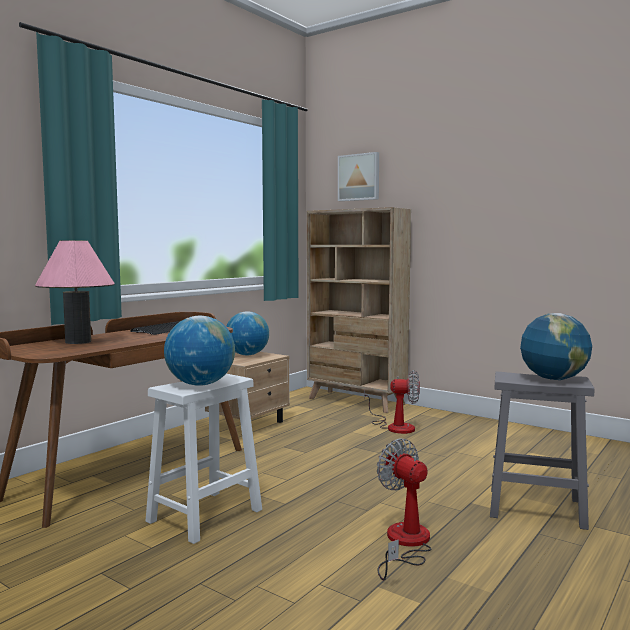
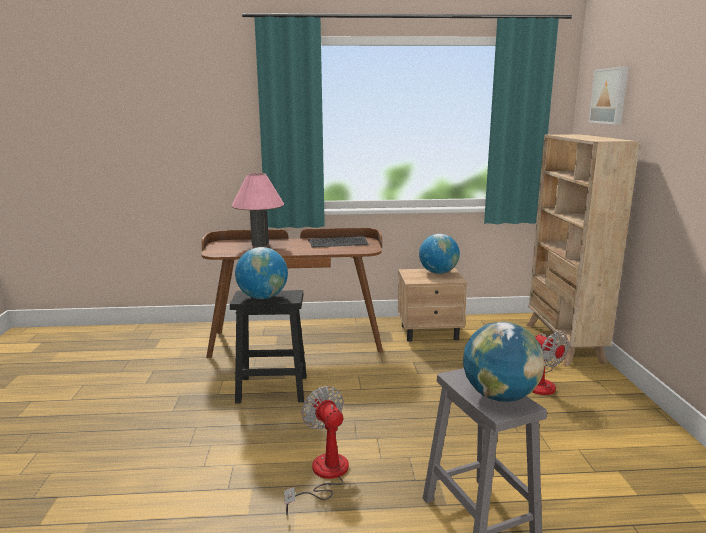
camera: 50 degrees right, 10 degrees up
(204, 516) = (271, 389): white stool -> black stool
(405, 543) = (323, 475): fan -> fan turned 45 degrees counterclockwise

